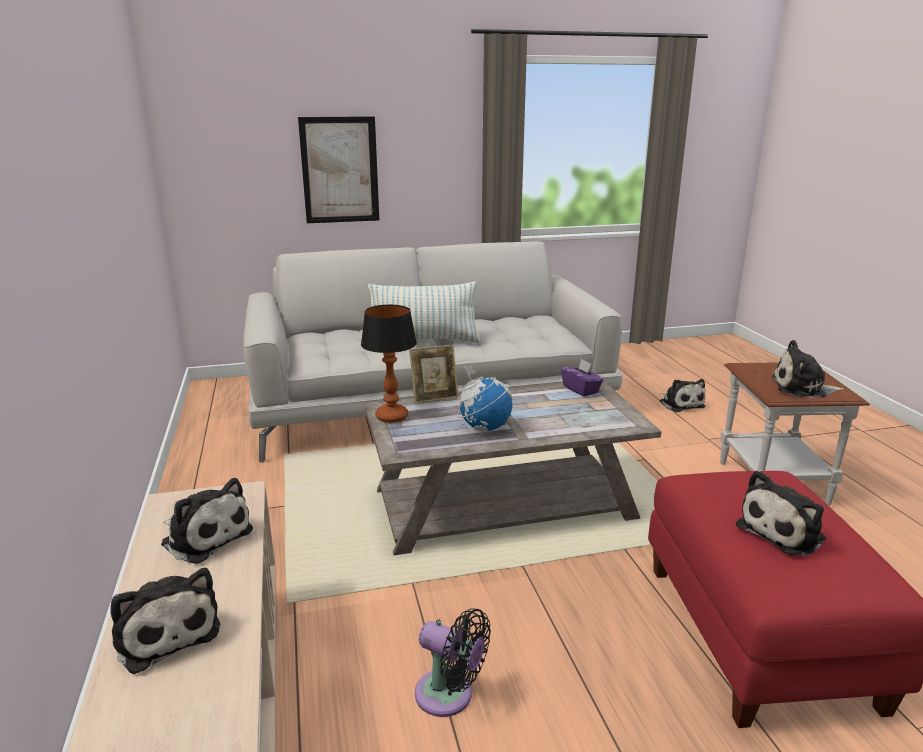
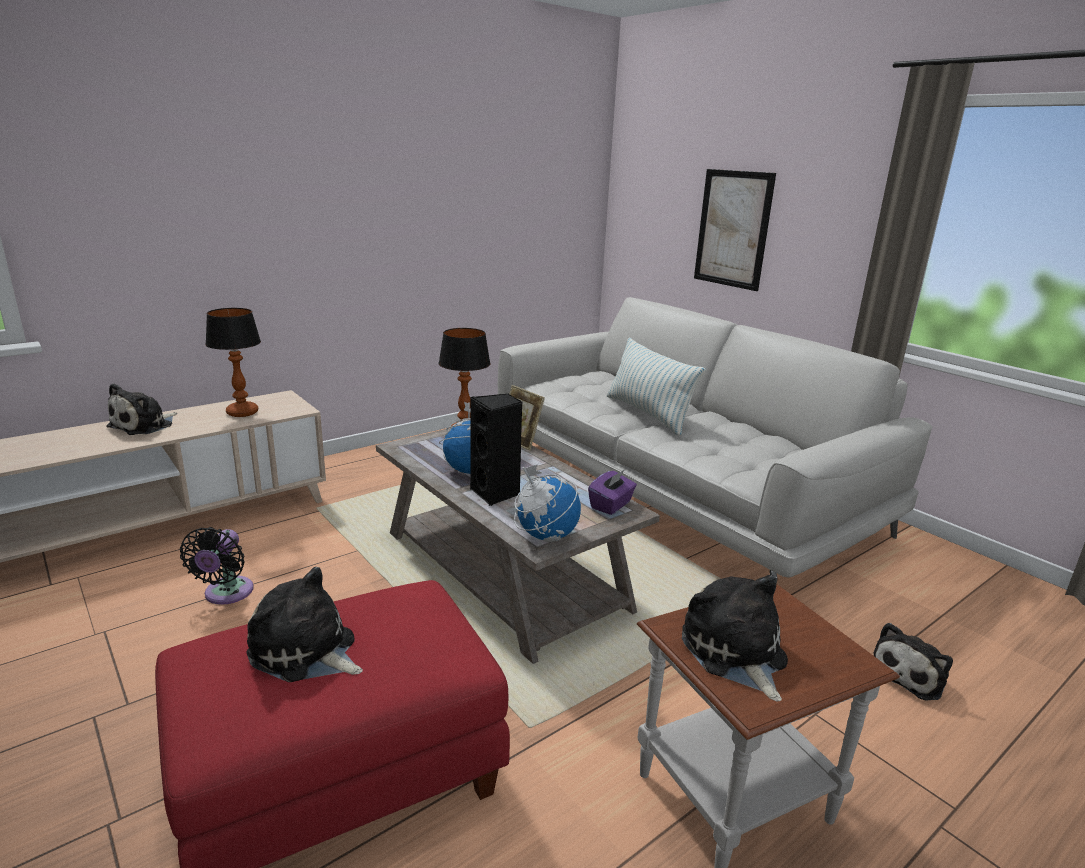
camera: 65 degrees right, 0 degrees up
(205, 536) = (243, 412): plush toy -> table lamp
(539, 425) = (496, 493): none -> black speaker
(621, 420) = (546, 536): none -> globe

